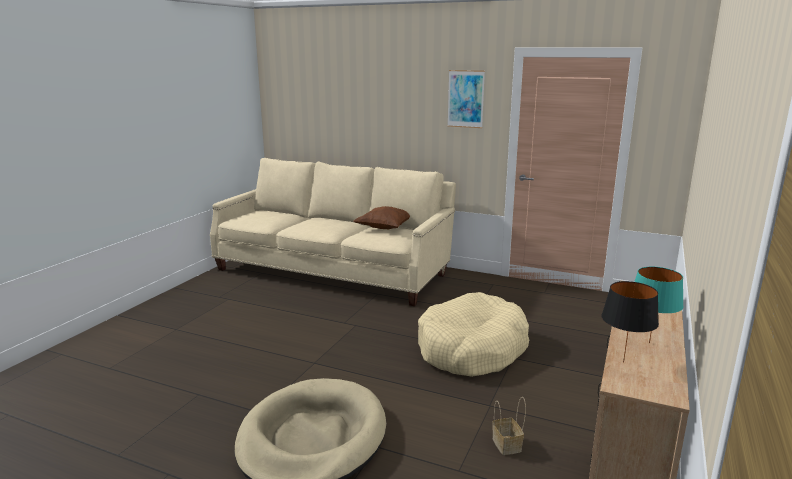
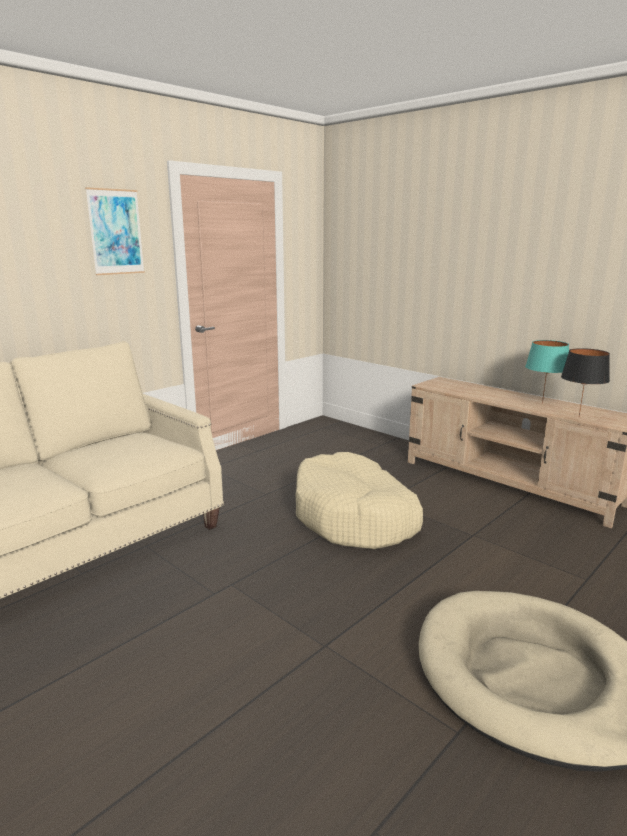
camera: 70 degrees left, 0 degrees up
(385, 228) = (99, 447): brown pillow -> none
(507, 445) = (543, 543): basket -> none

